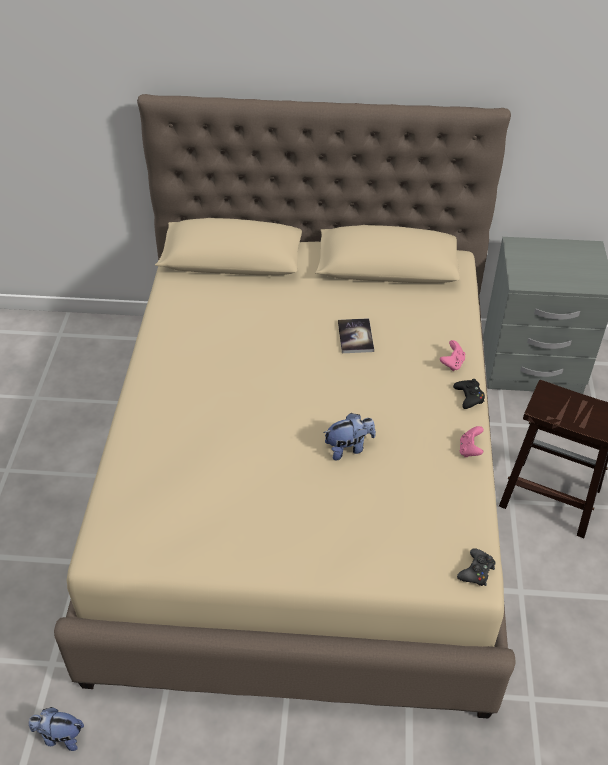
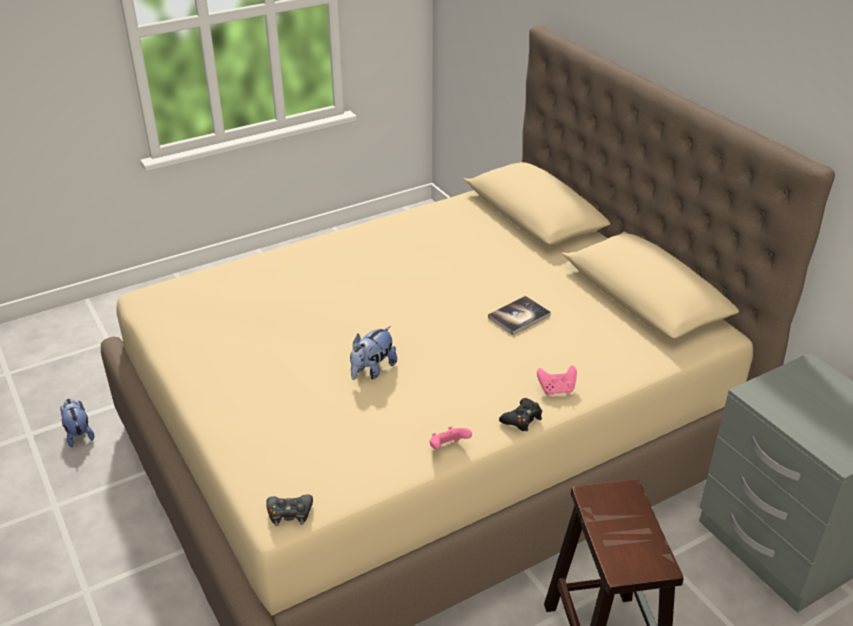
camera: 55 degrees right, 10 degrees down
(348, 448) = (372, 370): plush toy -> plush toy turned 90 degrees clockwise

